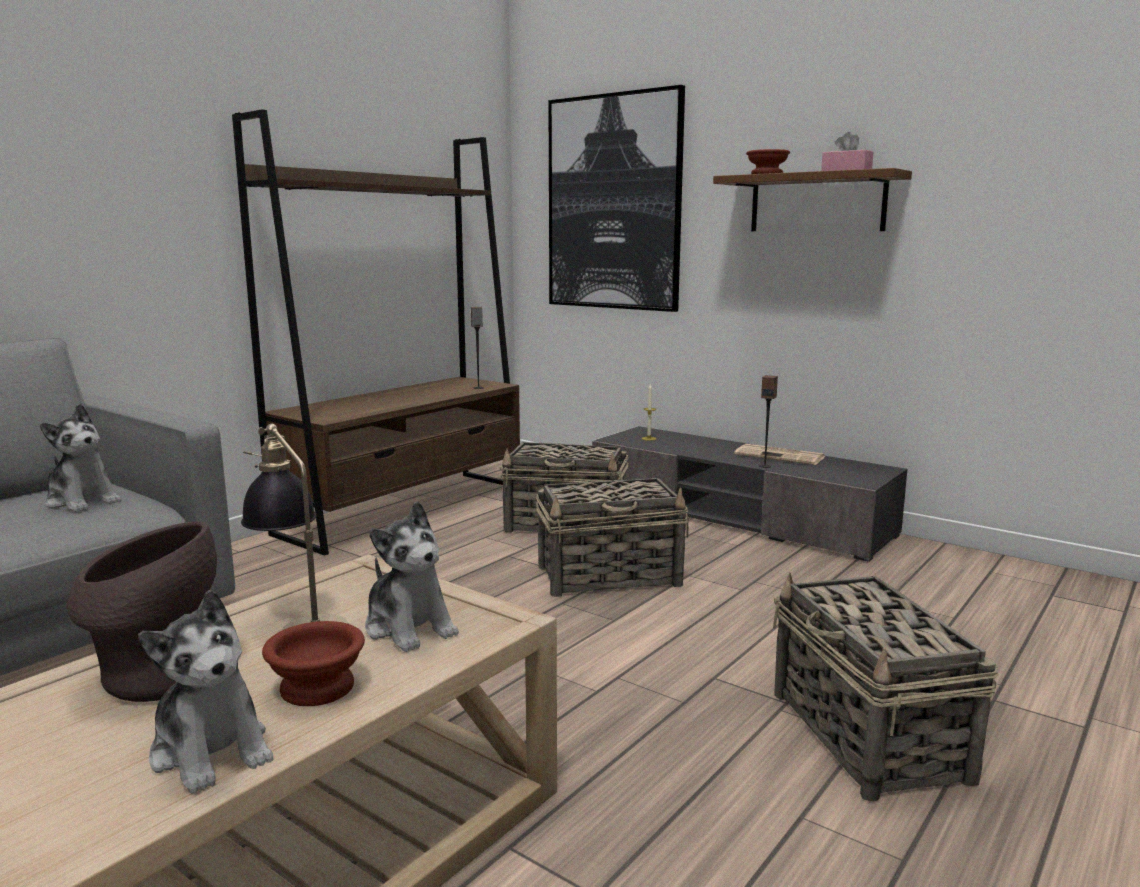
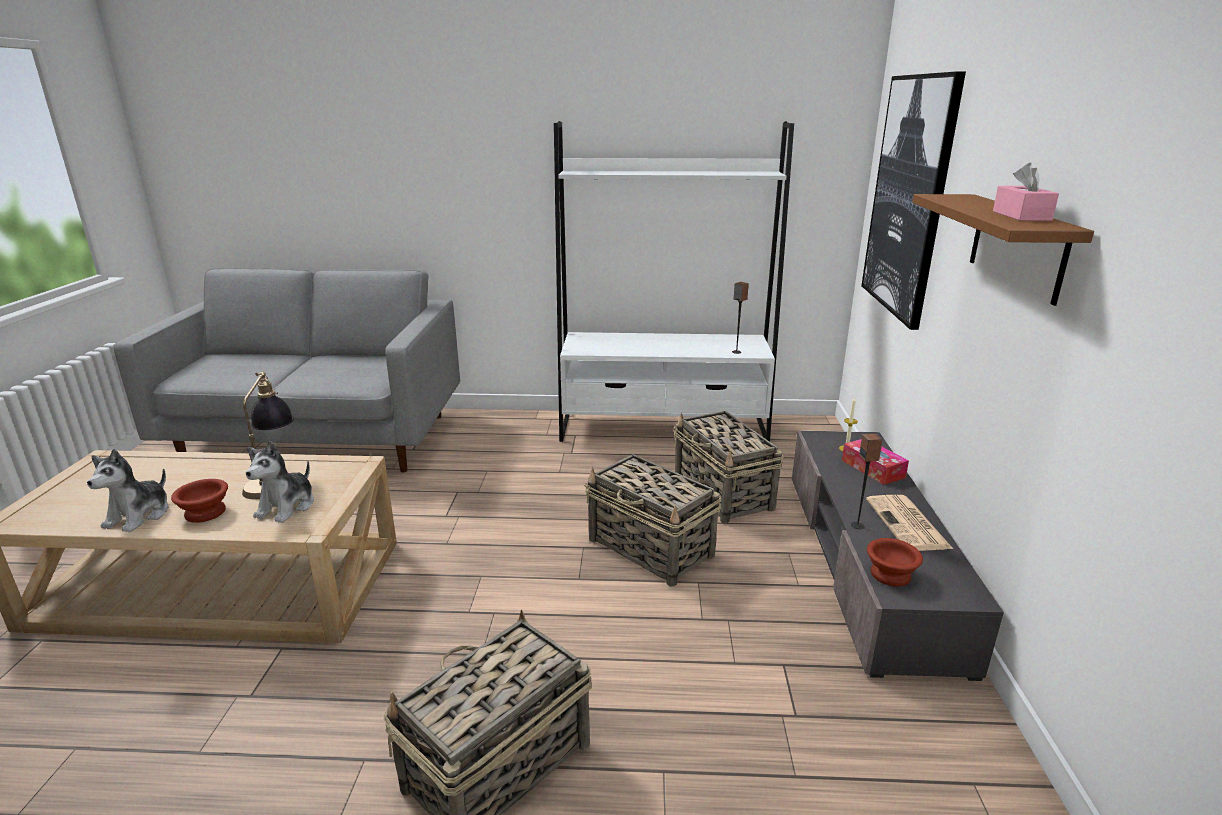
camera: 55 degrees right, 10 degrees up
(83, 501) = (372, 369): plush toy -> none
(156, 676) = (206, 474): brown vase -> none
(406, 509) = (663, 429): brown bookcase -> white bookcase
(691, 442) = (872, 469): none -> tissue box
(766, 174) = (963, 200): brown bowl -> brown bowl (888, 574)

